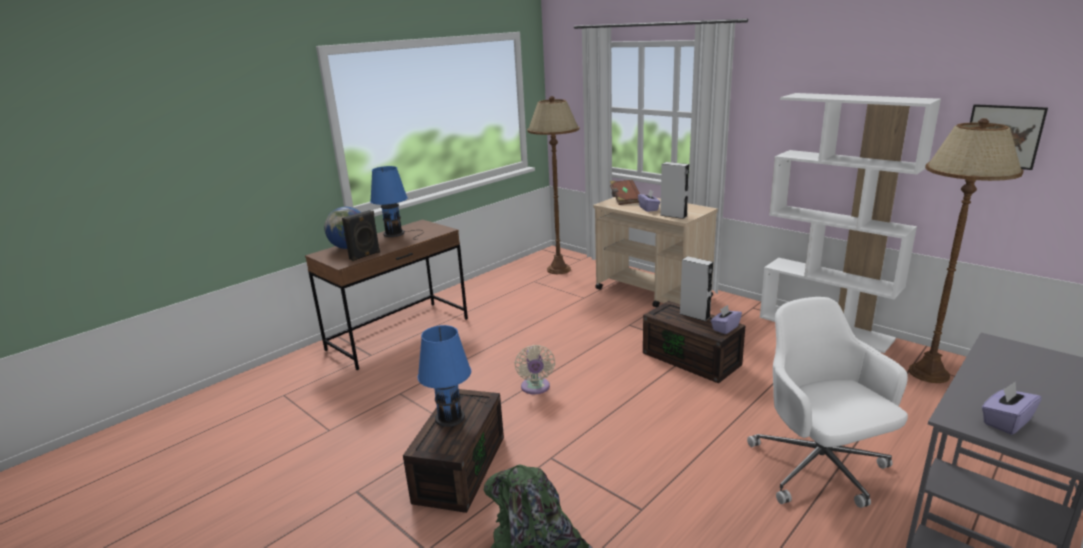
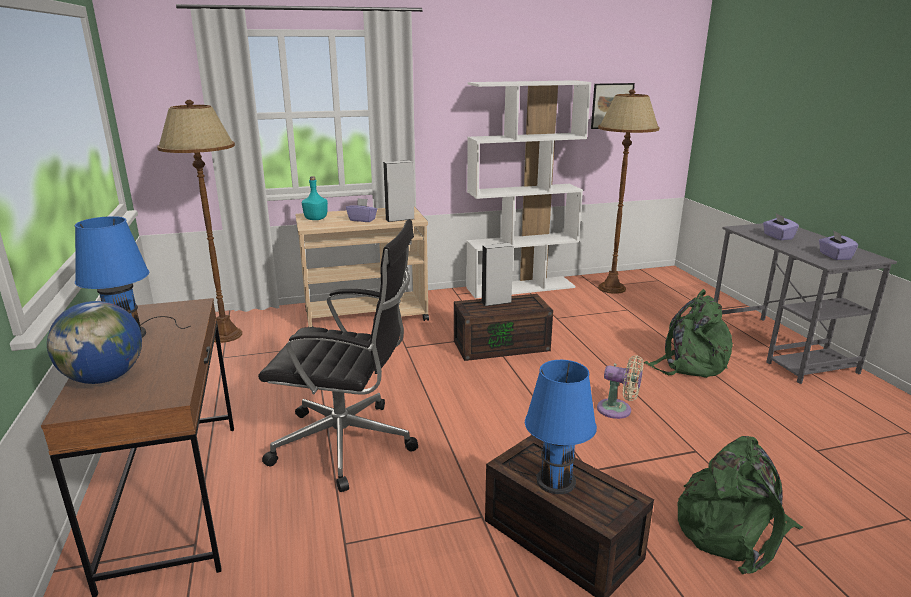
camera: 60 degrees left, 0 degrees up
(365, 256) = (175, 373): black speaker -> none
(487, 356) = (348, 444): none -> black office chair
(535, 388) = (456, 436): beige fan -> beige fan (618, 410)
(625, 199) = (315, 219): brown book -> turquoise bottle
(725, 328) = (533, 301): purple tissue box -> purple tissue box (777, 237)
(819, 469) = (689, 363): white office chair -> green backpack

